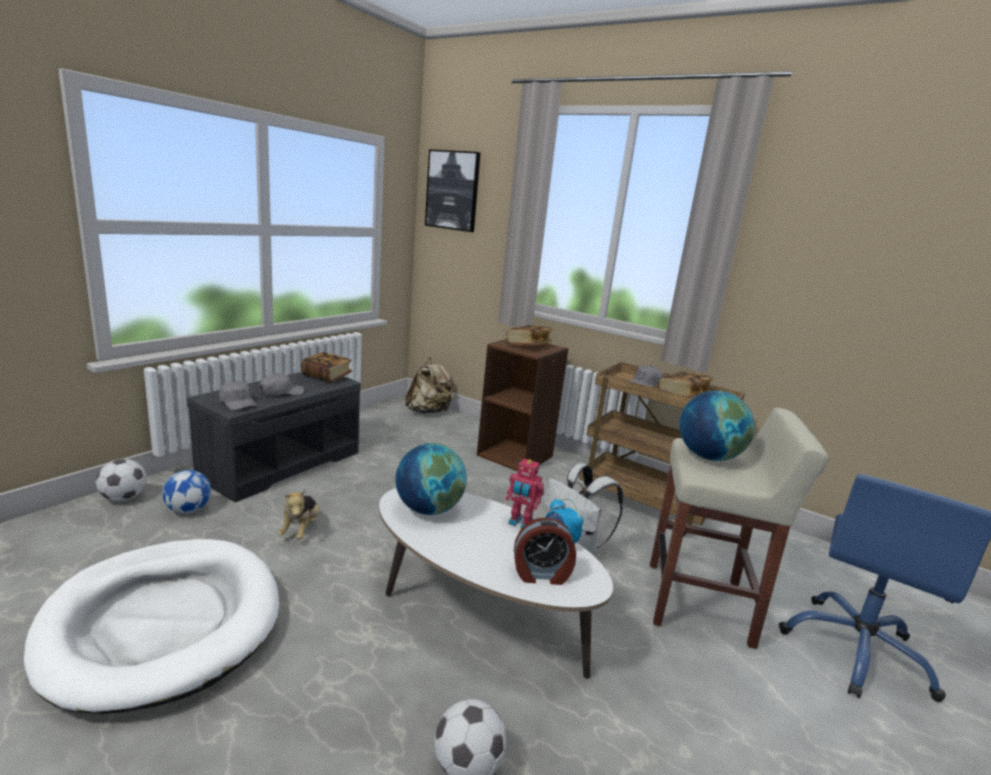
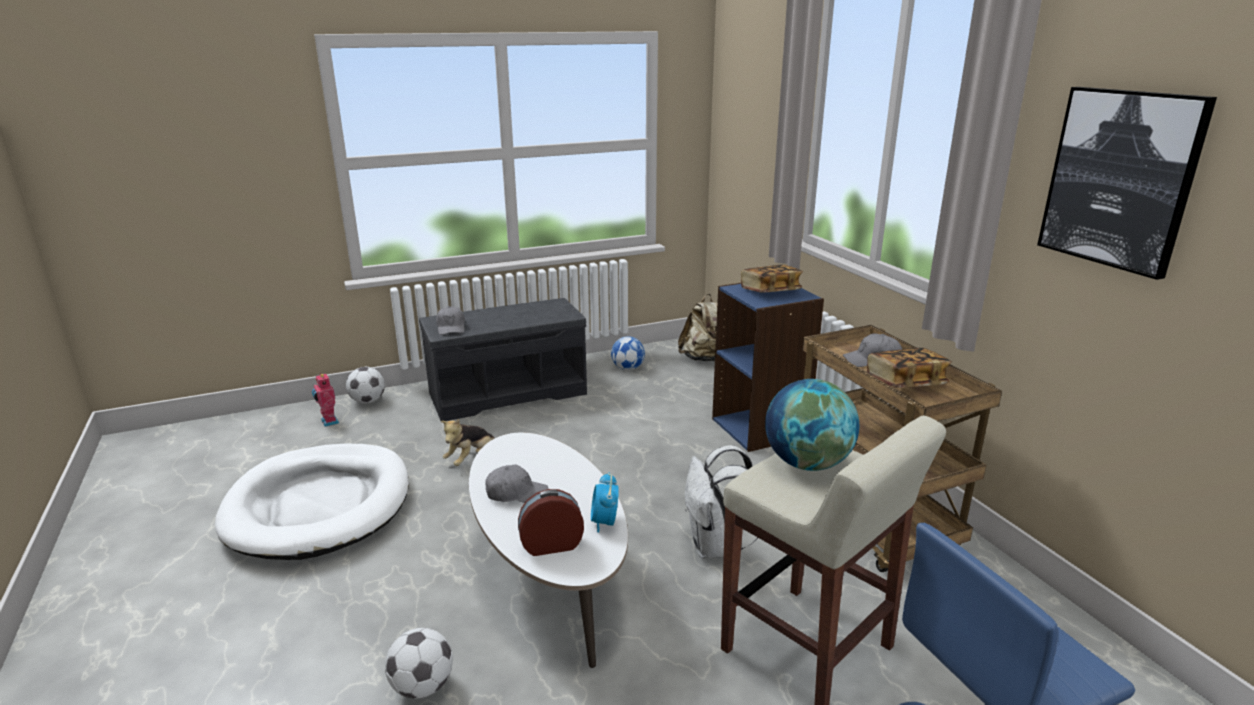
camera: 35 degrees right, 5 degrees up
(188, 510) = (403, 421): football -> football (628, 368)
(281, 392) = (498, 321): grey cap -> grey cap (516, 493)
(326, 376) = (559, 308): book -> none
(429, 509) = (522, 459): globe -> none
(453, 190) = (740, 87): picture -> picture (1120, 179)
(515, 455) = (760, 428): brown bookcase -> blue bookcase
(520, 523) = (591, 493): toy robot -> toy robot (328, 422)
(541, 575) = (551, 544): alarm clock -> alarm clock turned 135 degrees clockwise

